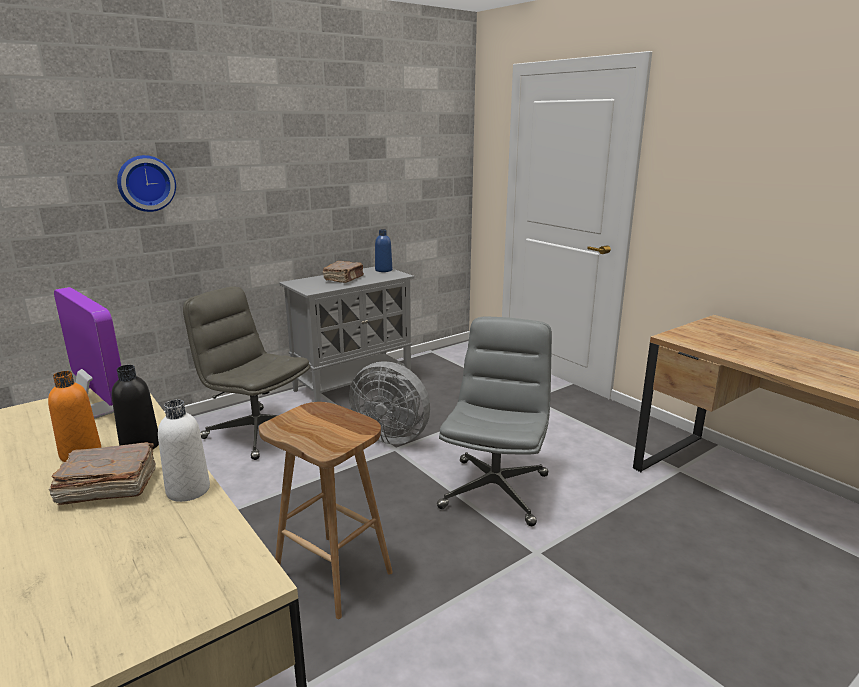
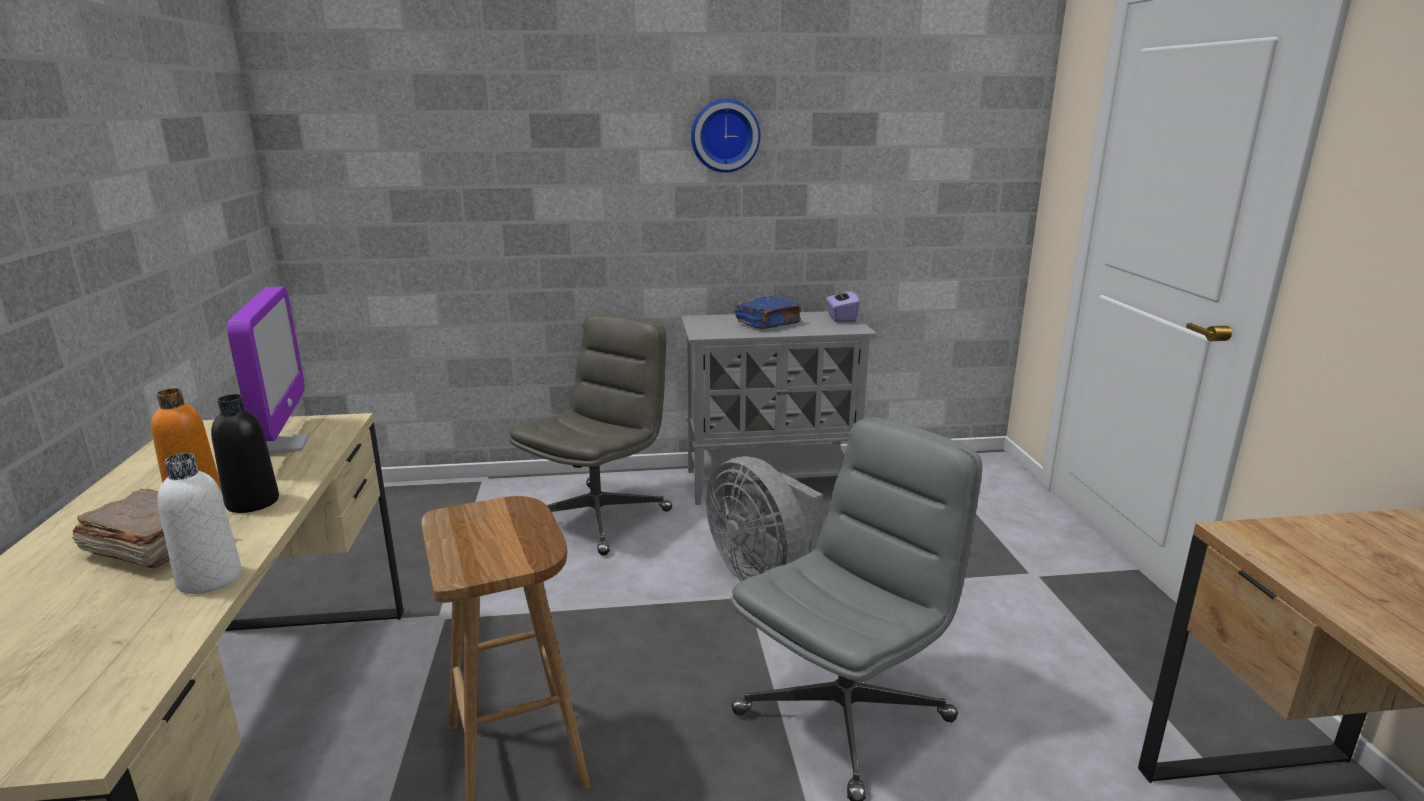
camera: 30 degrees right, 0 degrees up
(146, 183) = (512, 166): wall clock -> wall clock (724, 136)
(256, 432) = (598, 517): grey office chair -> grey office chair turned 60 degrees clockwise
(344, 279) = (768, 323): brown book -> blue book
(383, 270) = (841, 318): blue bottle -> purple tissue box

